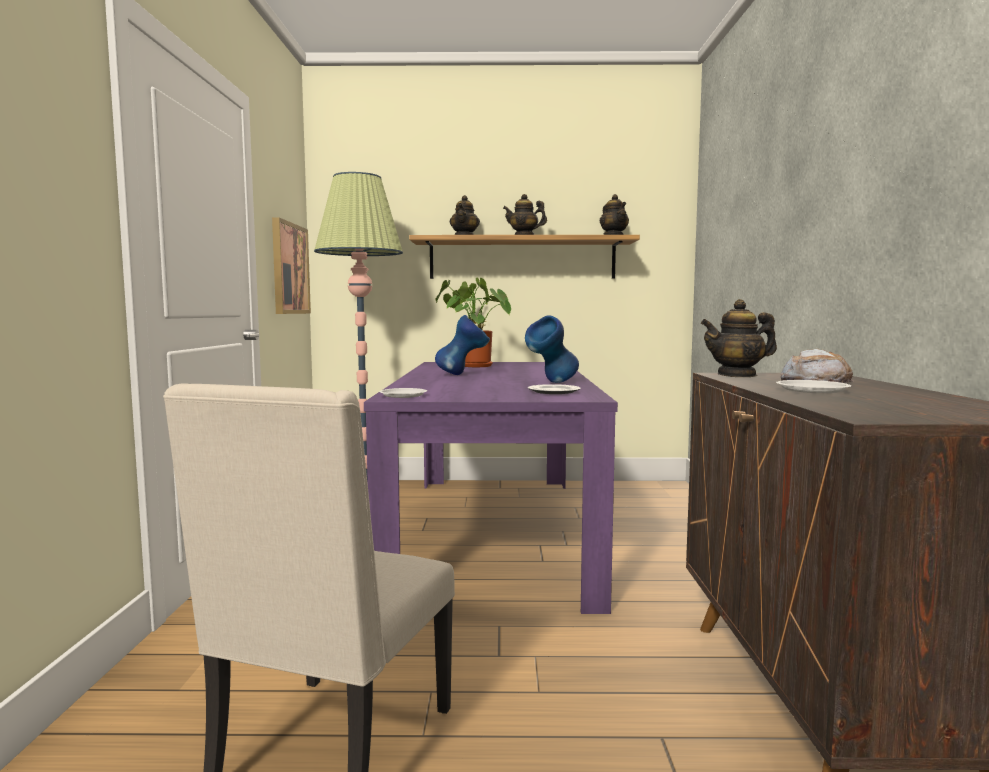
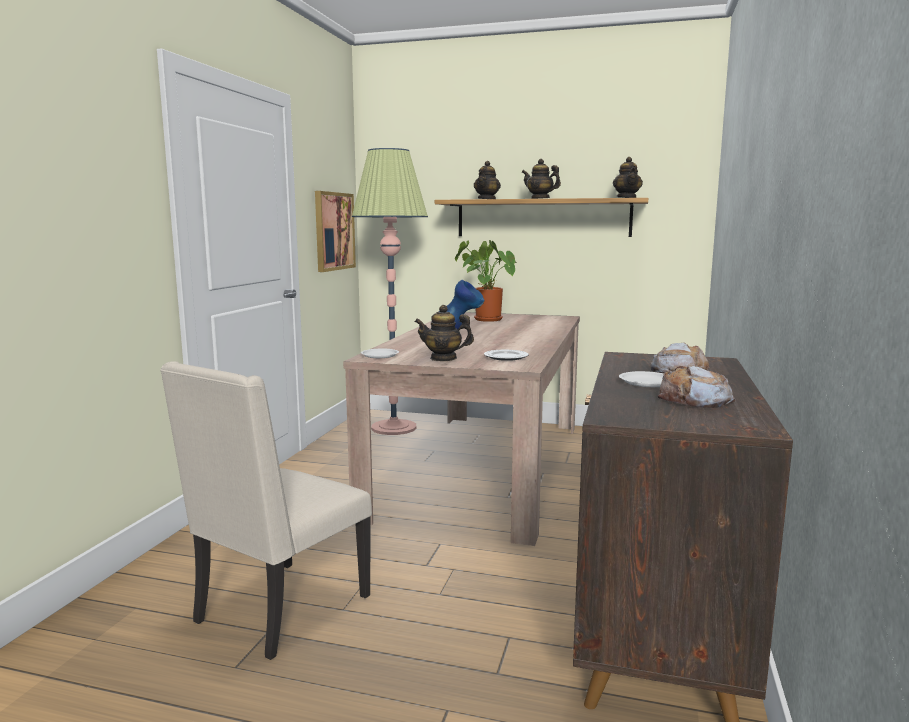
camera: 15 degrees right, 5 degrees up
(493, 530) = (483, 467): purple dining table -> beige dining table
(551, 383) = (520, 346): blue vase -> none
(737, 375) = (632, 358): teapot -> teapot (443, 358)
(904, 399) = (694, 399): none -> bread

